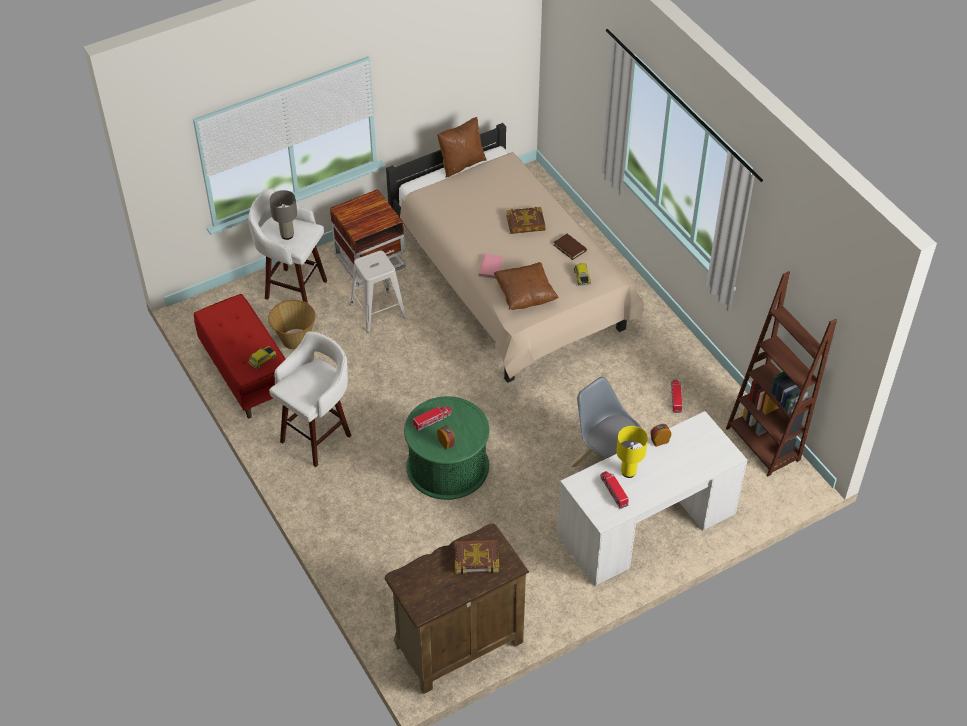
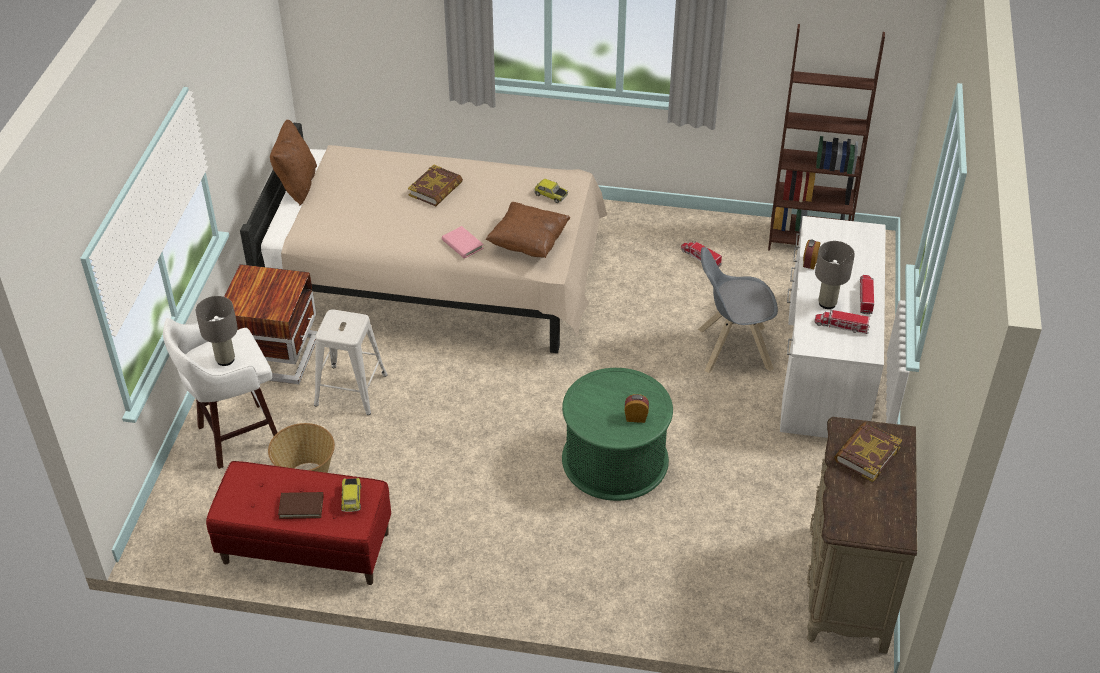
camera: 50 degrees left, 5 degrees down
(318, 437) = (465, 539): white stool -> none
(432, 420) = (595, 410): toy truck -> toy truck (865, 297)
(570, 248) = (504, 181): brown book -> brown book (301, 507)
(628, 472) = (827, 303): yellow table lamp -> grey table lamp

